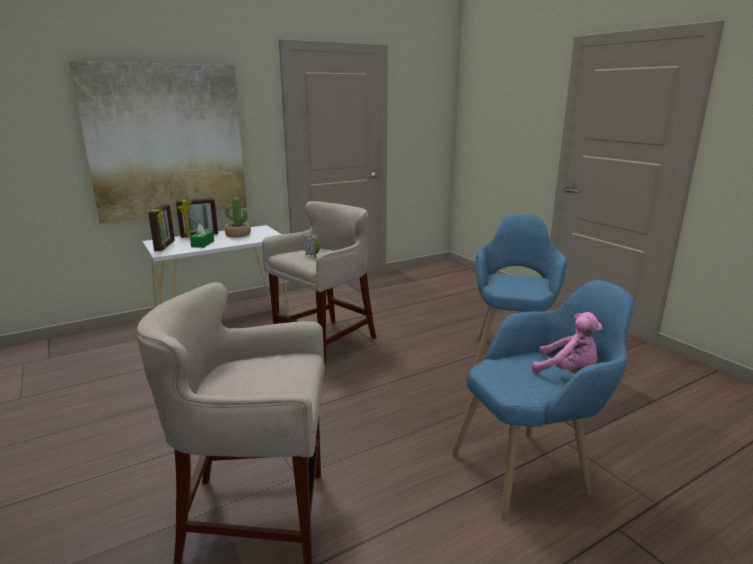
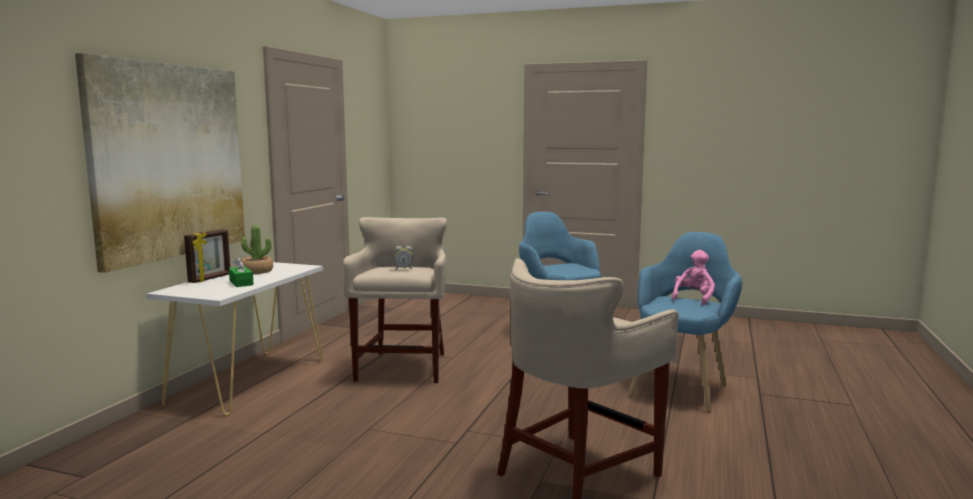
camera: 40 degrees left, 10 degrees down
(165, 246) = (200, 291): picture frame -> none
(567, 370) = (694, 298): pink plush toy -> pink plush toy turned 45 degrees counterclockwise

